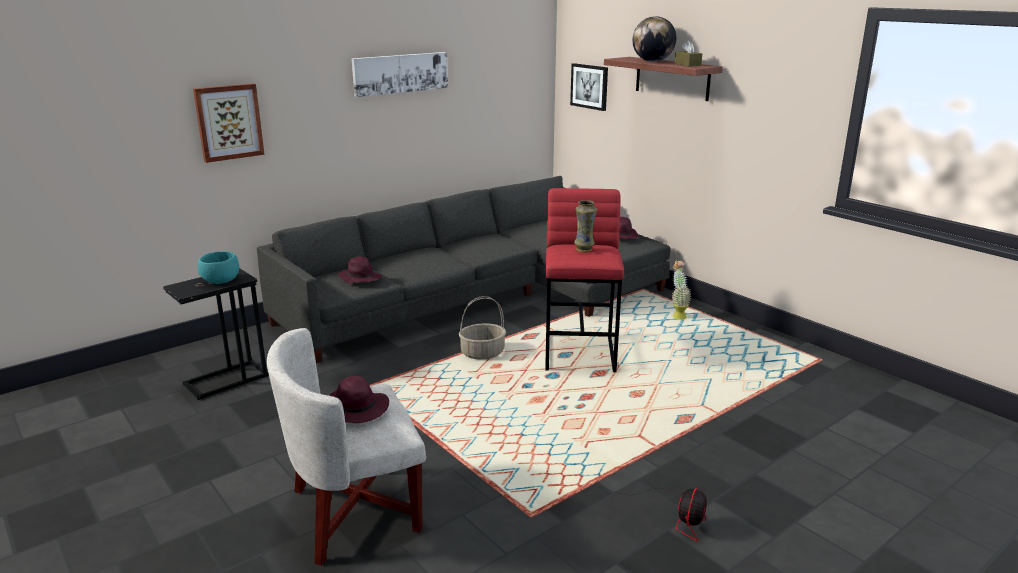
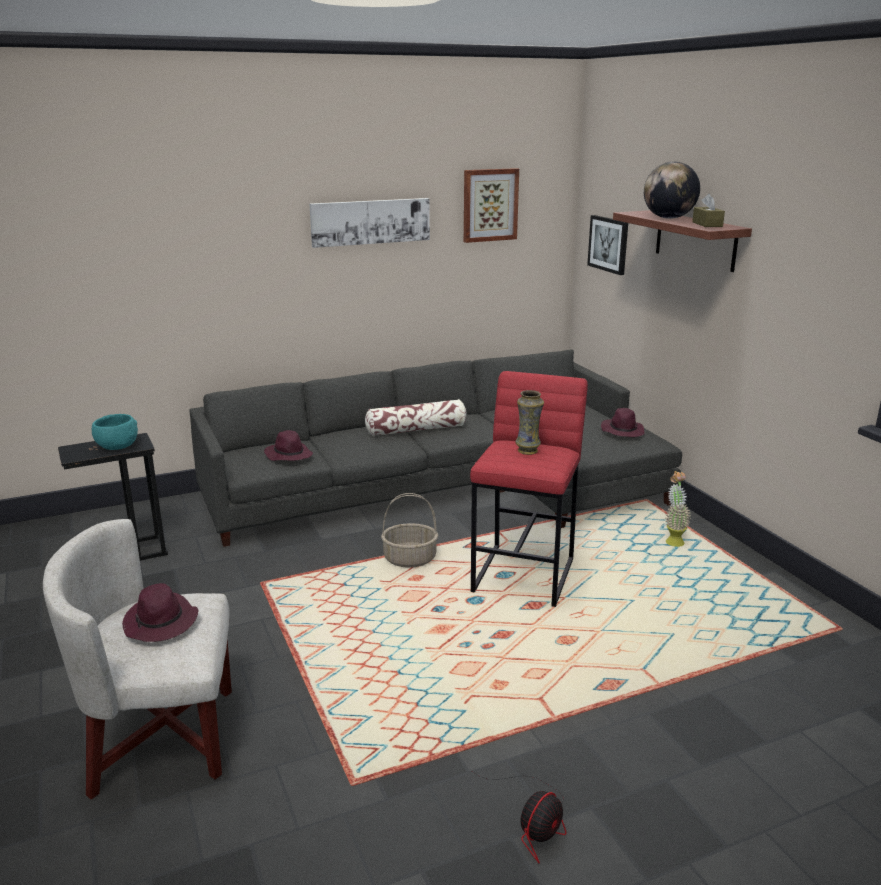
camera: 15 degrees right, 0 degrees up
(228, 122) = (162, 271): picture -> picture (489, 205)
(456, 249) = (416, 430): none -> pillow

